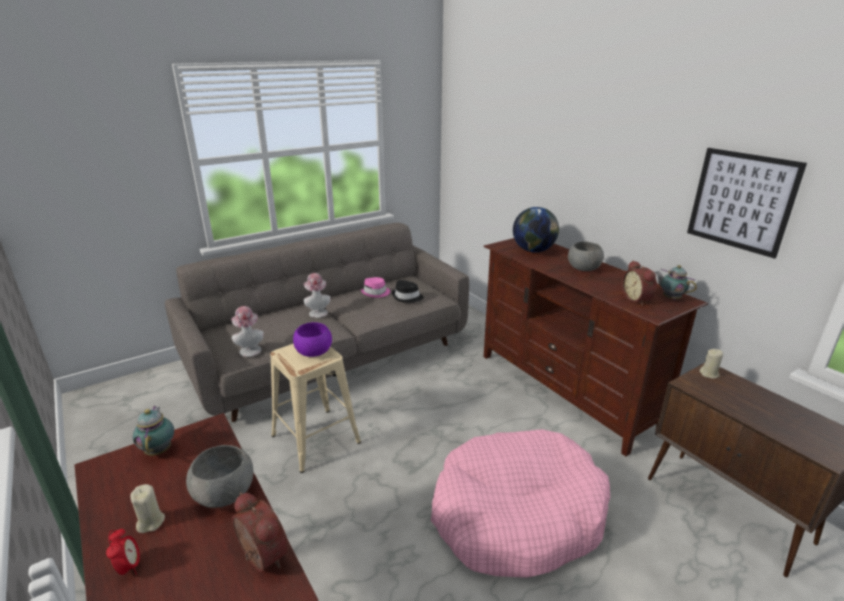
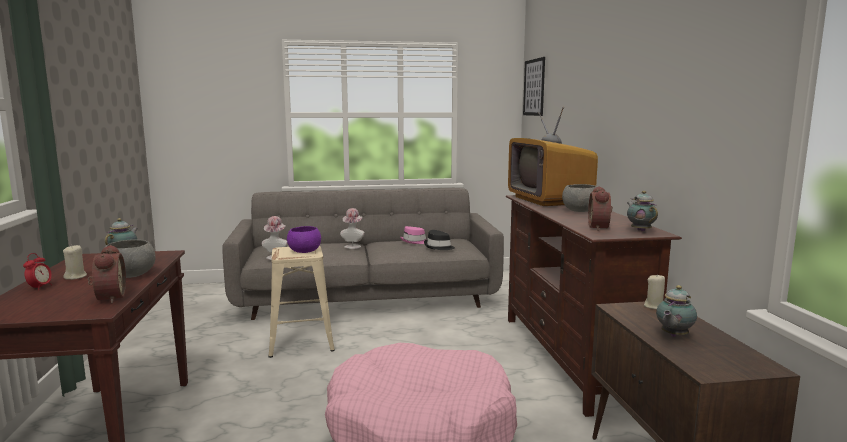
camera: 25 degrees right, 15 degrees down
(533, 250) = (549, 200): globe -> television
(741, 201) = (703, 117): picture -> picture (534, 87)
(761, 413) = (673, 336): none -> teapot

